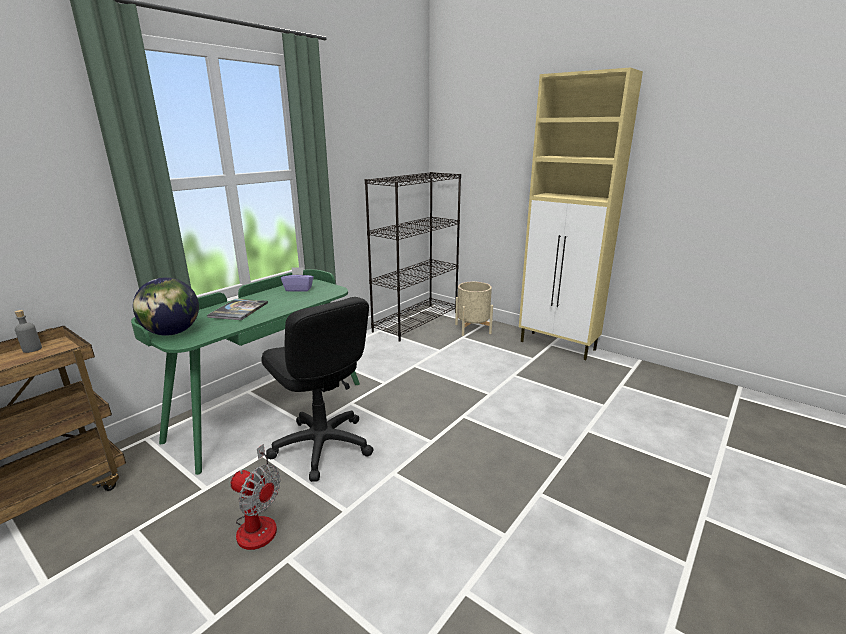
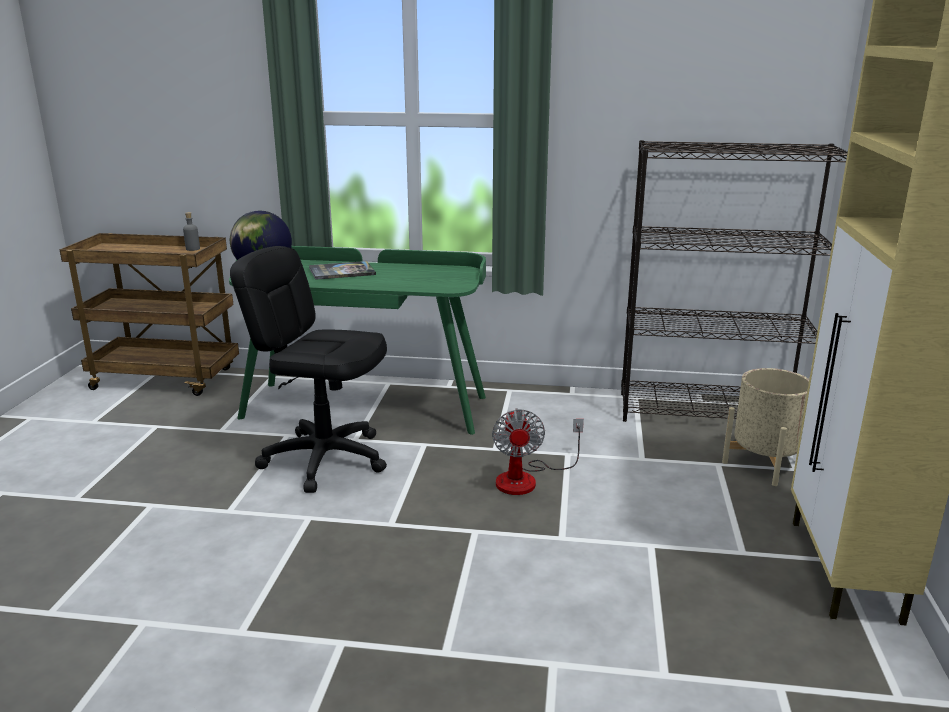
camera: 60 degrees right, 0 degrees up
(259, 522) = (190, 472): fan -> fan (527, 479)
(298, 289) = (435, 273): purple tissue box -> none
(322, 446) = (325, 459): black office chair -> black office chair turned 90 degrees clockwise

